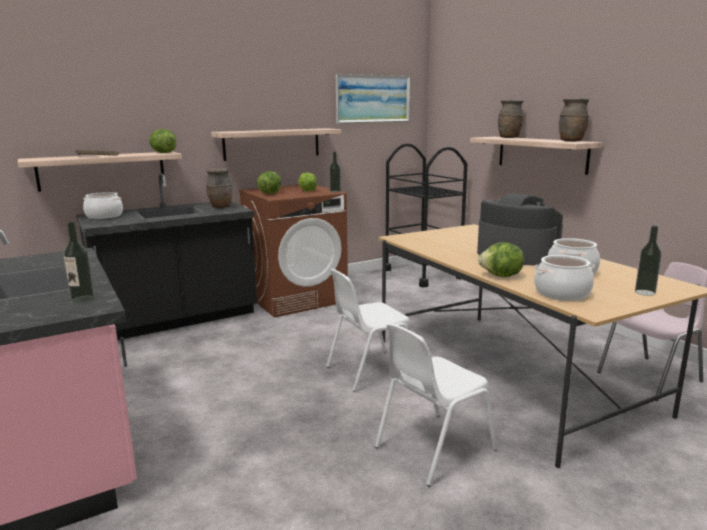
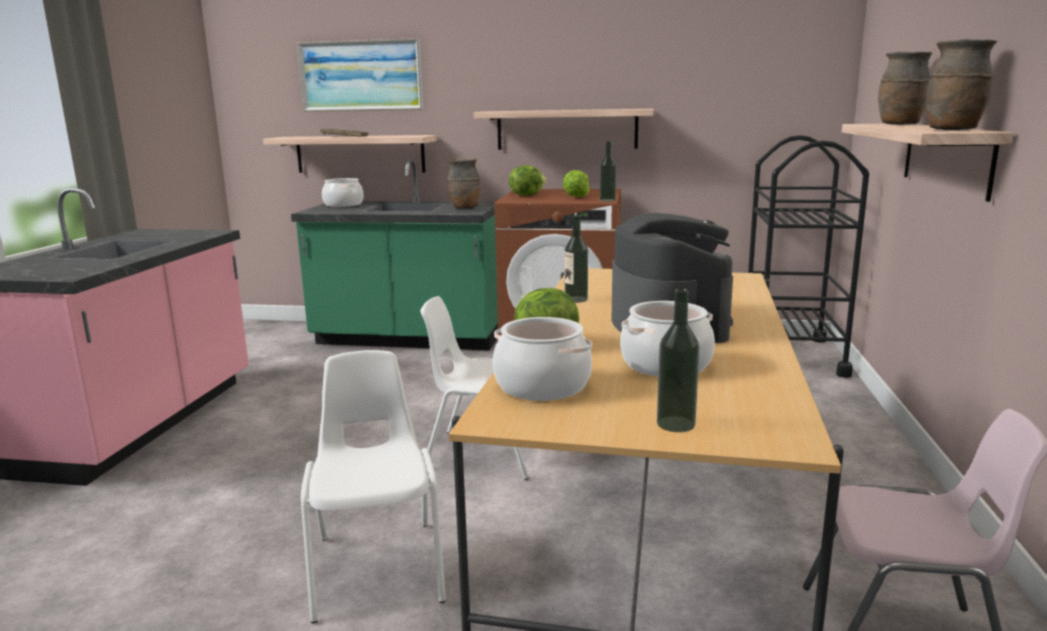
camera: 40 degrees right, 0 degrees up
(83, 299) = (86, 267): bottle -> bottle (576, 299)
(163, 153) = (413, 135): lettuce -> none
(177, 319) = (409, 339): black counter -> green counter
(373, 99) = (742, 62): picture -> picture (361, 76)
(432, 448) = (378, 567): white chair -> white chair turned 75 degrees clockwise

